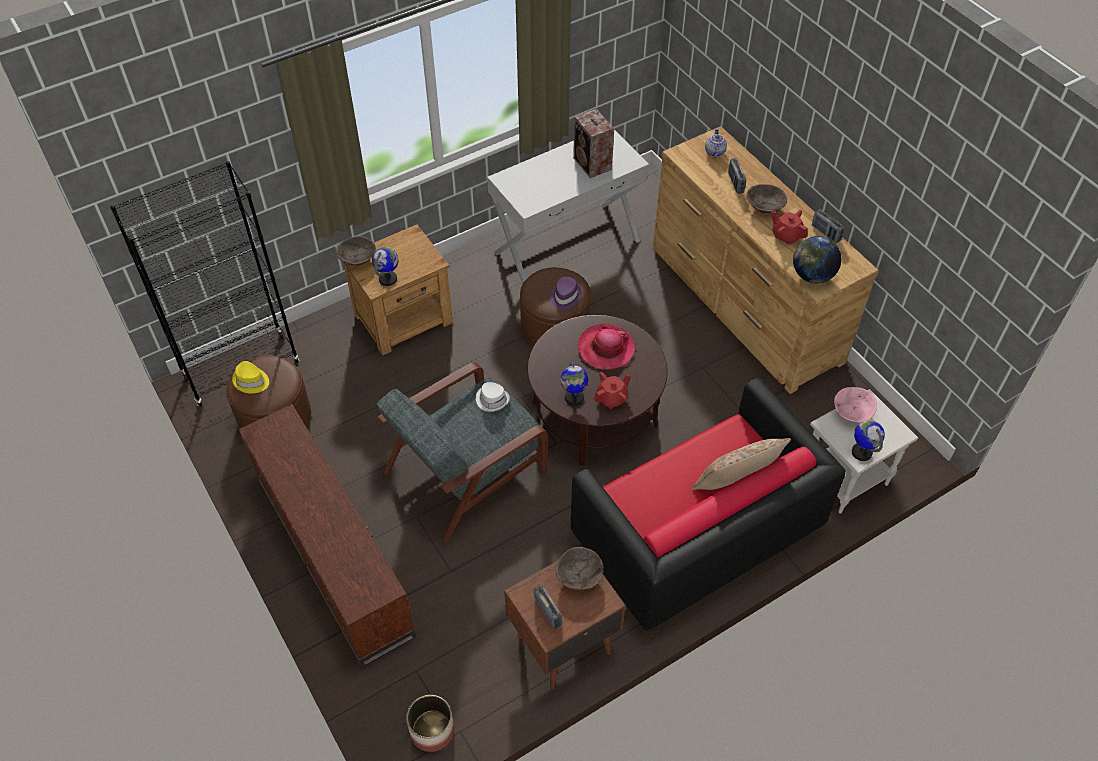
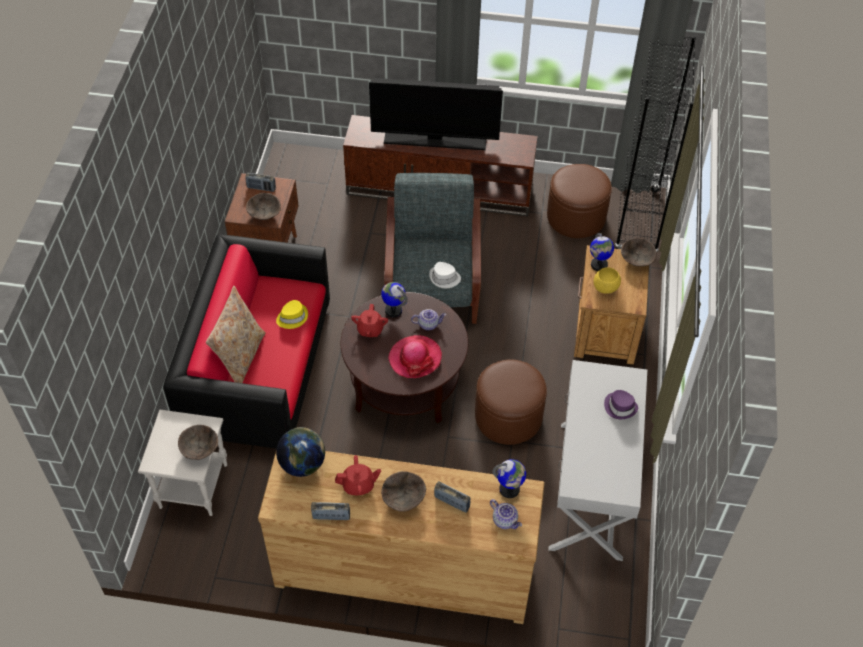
camera: 130 degrees right, 0 degrees up
(251, 381) = (587, 177): yellow hat -> yellow hat (292, 317)
(323, 510) = (435, 140): none -> television
(411, 261) = (606, 288): none -> yellow bowl
(432, 730) = (288, 171): planter -> none
(562, 364) = (428, 324): none -> teapot
(565, 296) = (498, 385): purple hat -> purple hat (620, 407)
(592, 164) = (596, 452): speaker -> none
(852, 412) = (200, 449): pink bowl -> brown bowl
(861, 452) = (168, 425): globe -> globe (509, 489)

